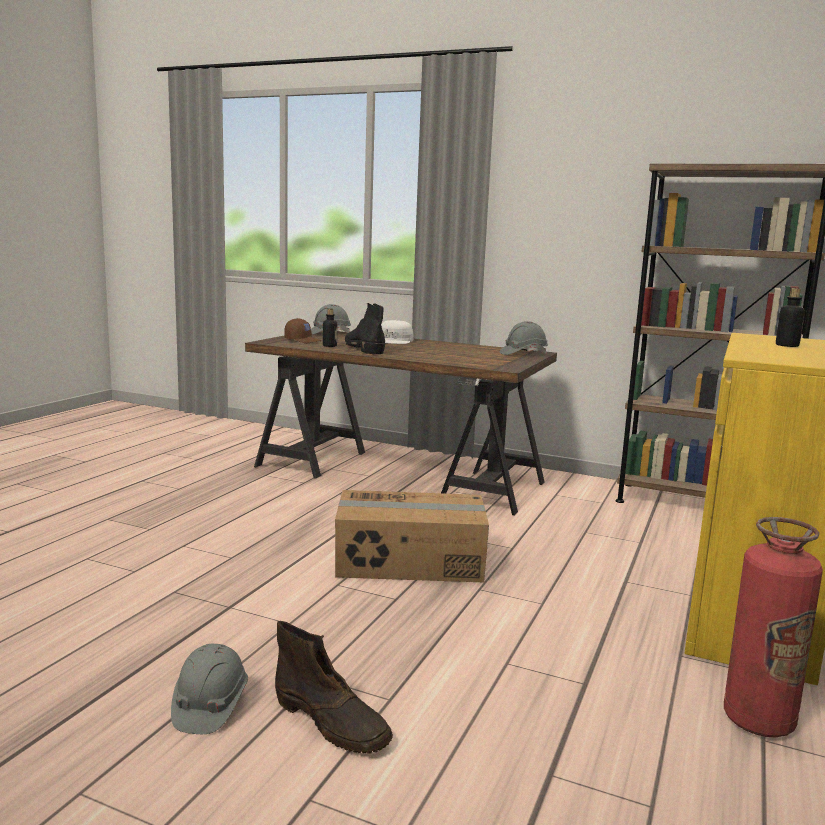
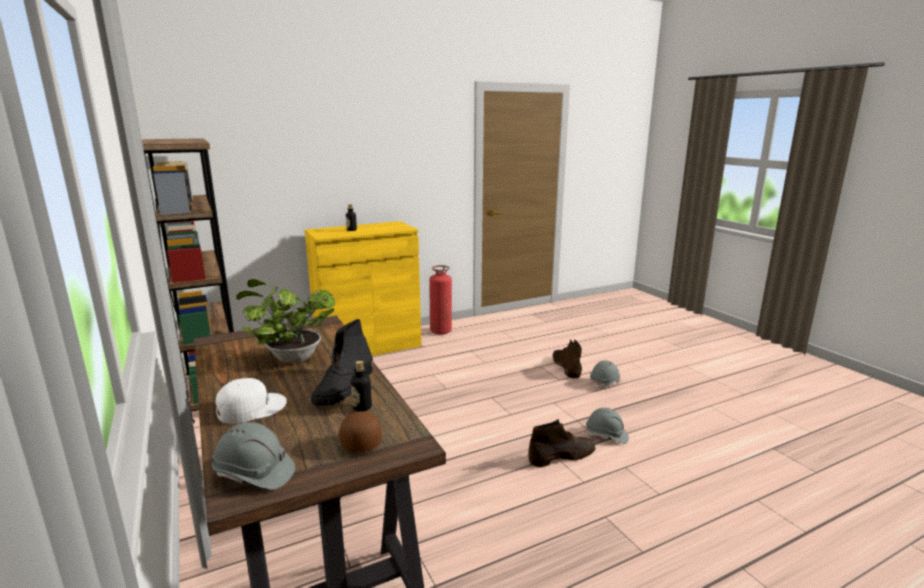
camera: 140 degrees left, 5 degrees up
(223, 560) = (562, 456): none -> brown boot
(410, 562) = (454, 414): cardboard box -> none
(446, 353) = (291, 358): none -> potted plant
(523, 354) = (234, 340): grey hard hat -> grey hard hat (606, 435)

